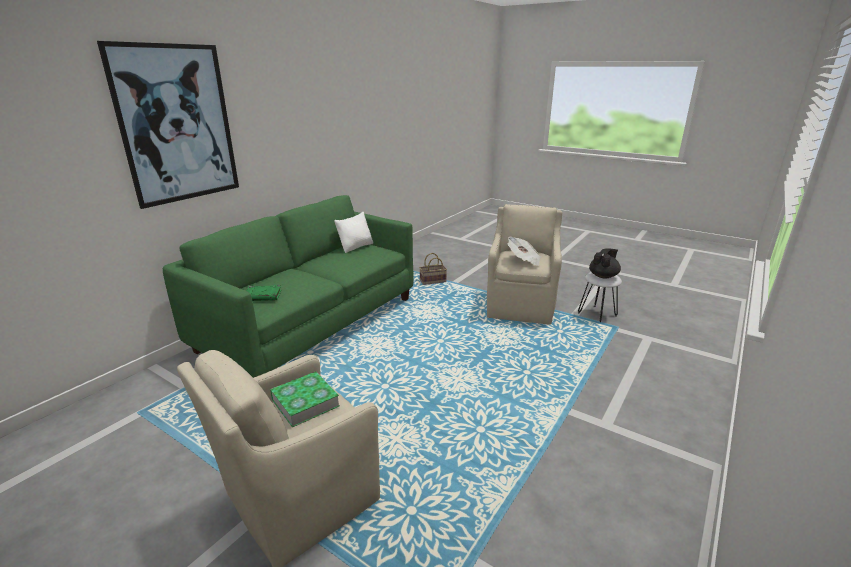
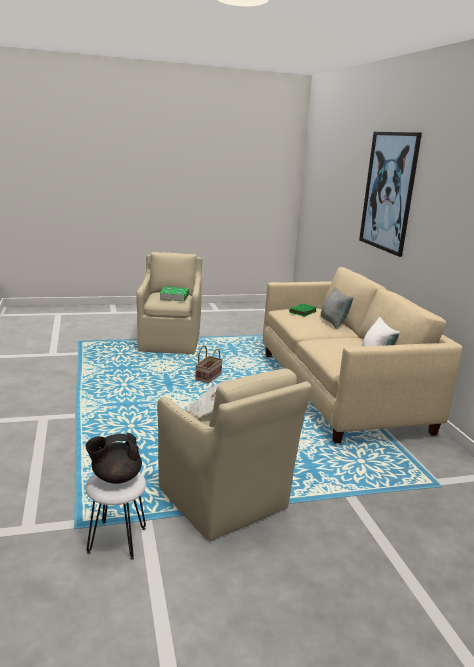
camera: 130 degrees right, 5 degrees down
(280, 277) = (333, 322): none -> grey pillow
(311, 323) = (339, 390): green sofa -> beige sofa
(432, 281) = (371, 482): basket -> basket (208, 377)
(603, 276) = (115, 477): black teapot -> black teapot turned 75 degrees clockwise

